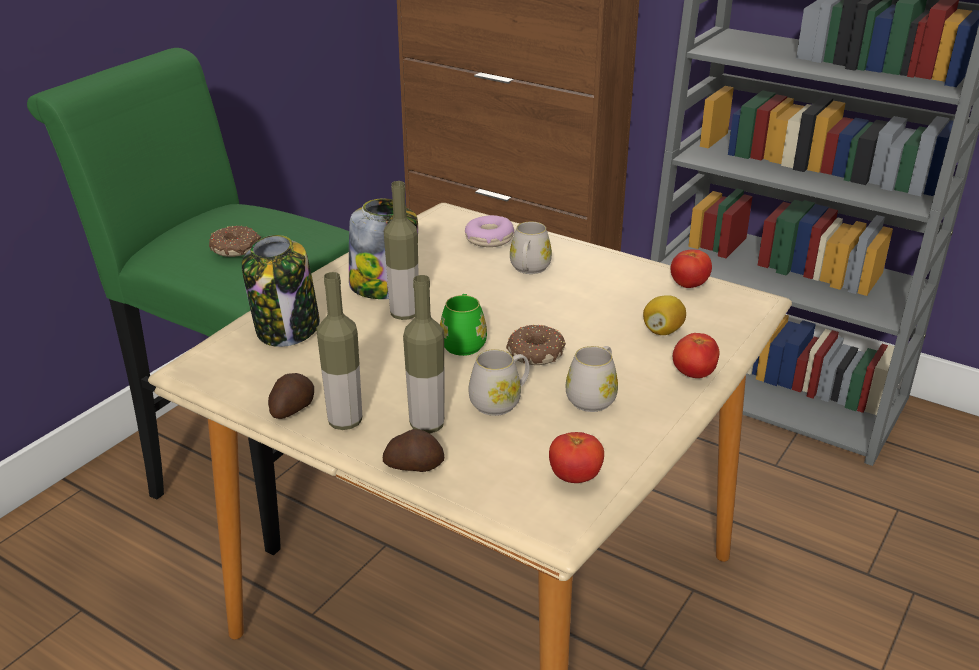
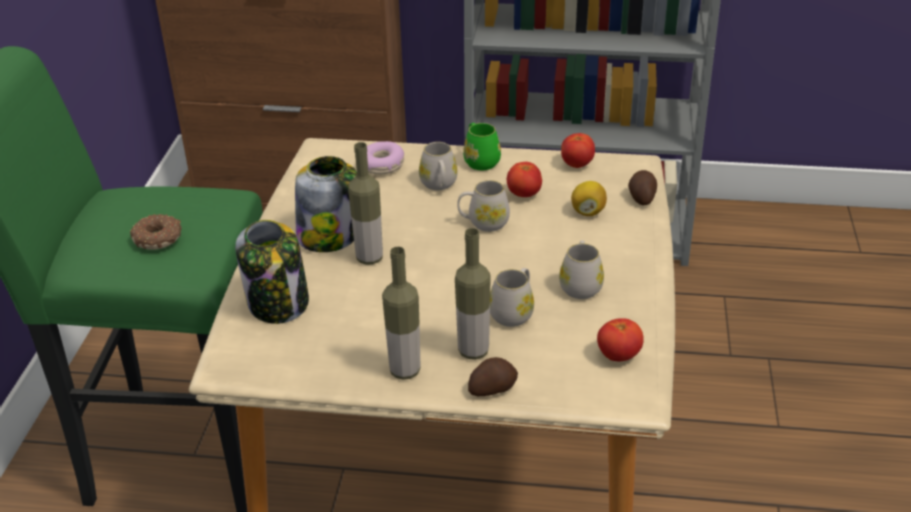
camera: 25 degrees left, 5 degrees up
(291, 408) = (349, 374): potato -> potato (641, 197)
(463, 342) = (441, 269): green mug -> green mug (480, 160)
(535, 352) = (506, 260): donut -> none
(543, 313) = (483, 223): none -> white mug
(693, 374) = (638, 242): tomato -> tomato (524, 194)

